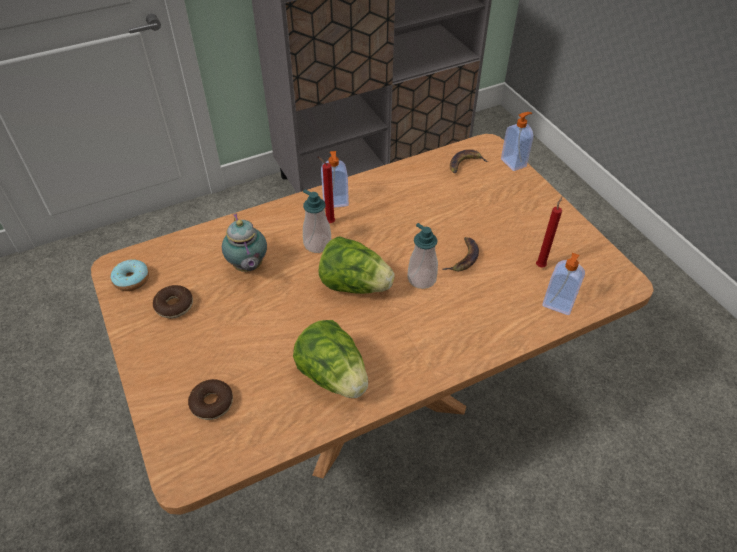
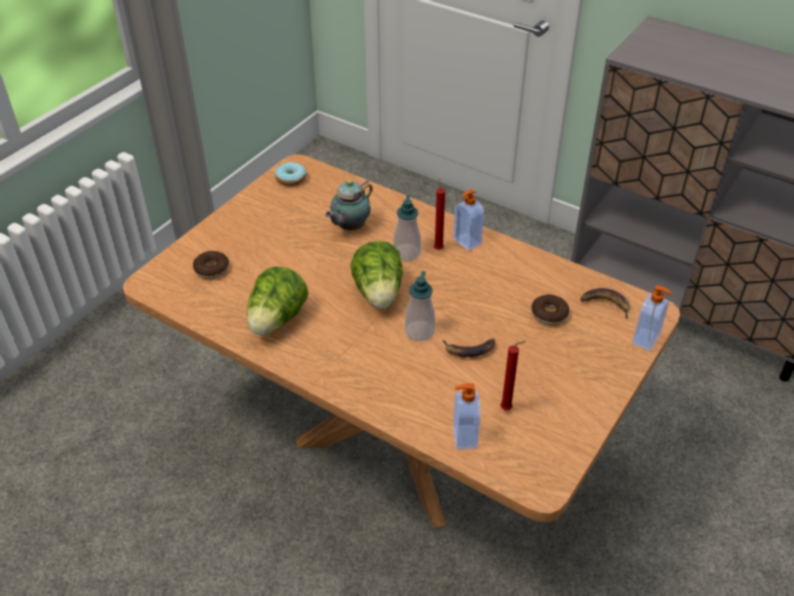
camera: 60 degrees right, 5 degrees down
(174, 306) = (283, 210): donut -> donut (549, 314)

